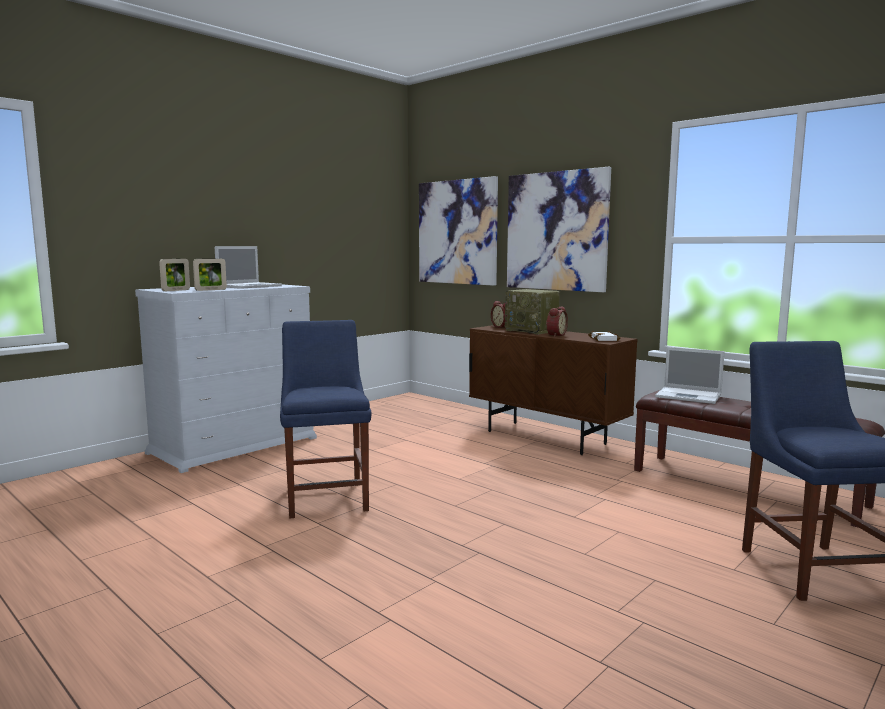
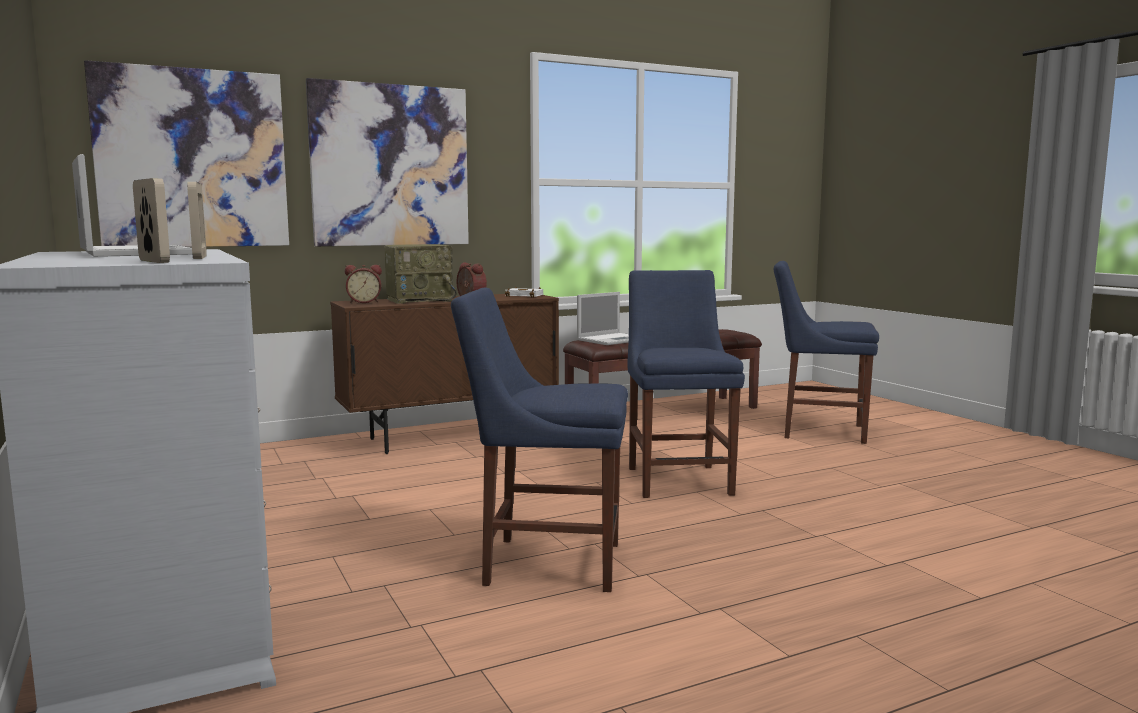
camera: 70 degrees left, 0 degrees up
(530, 514) = (678, 479): none -> blue chair

